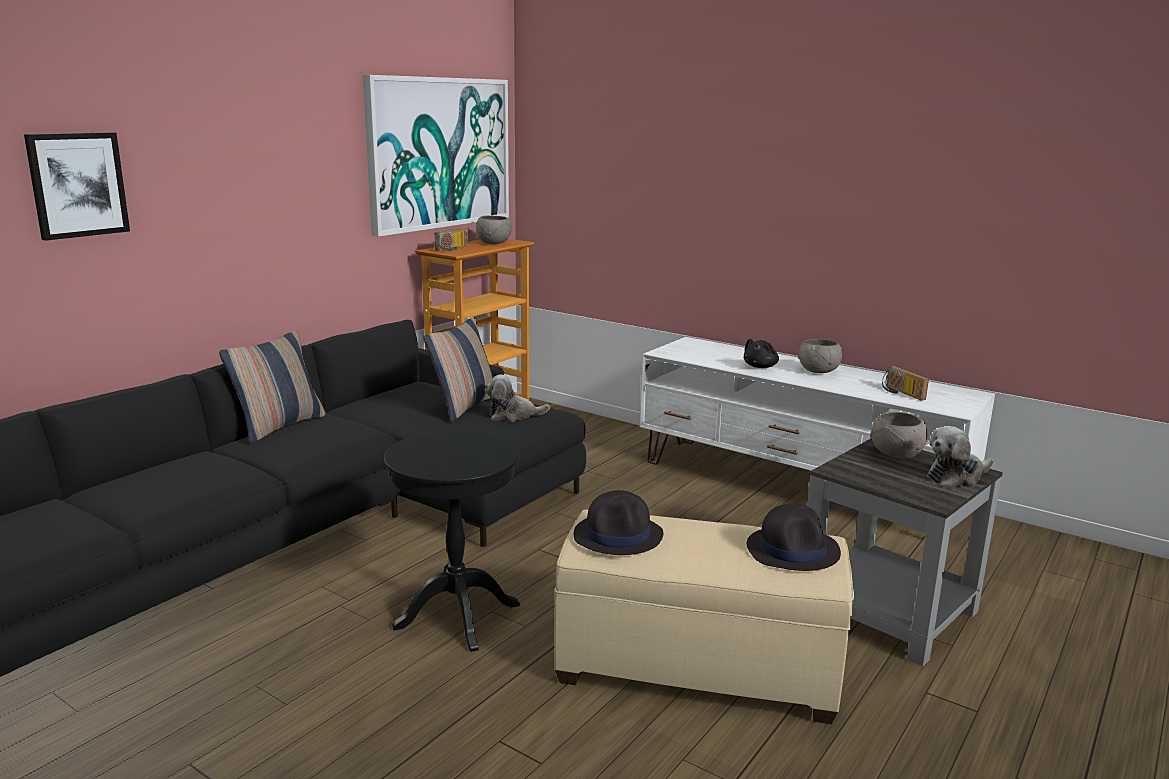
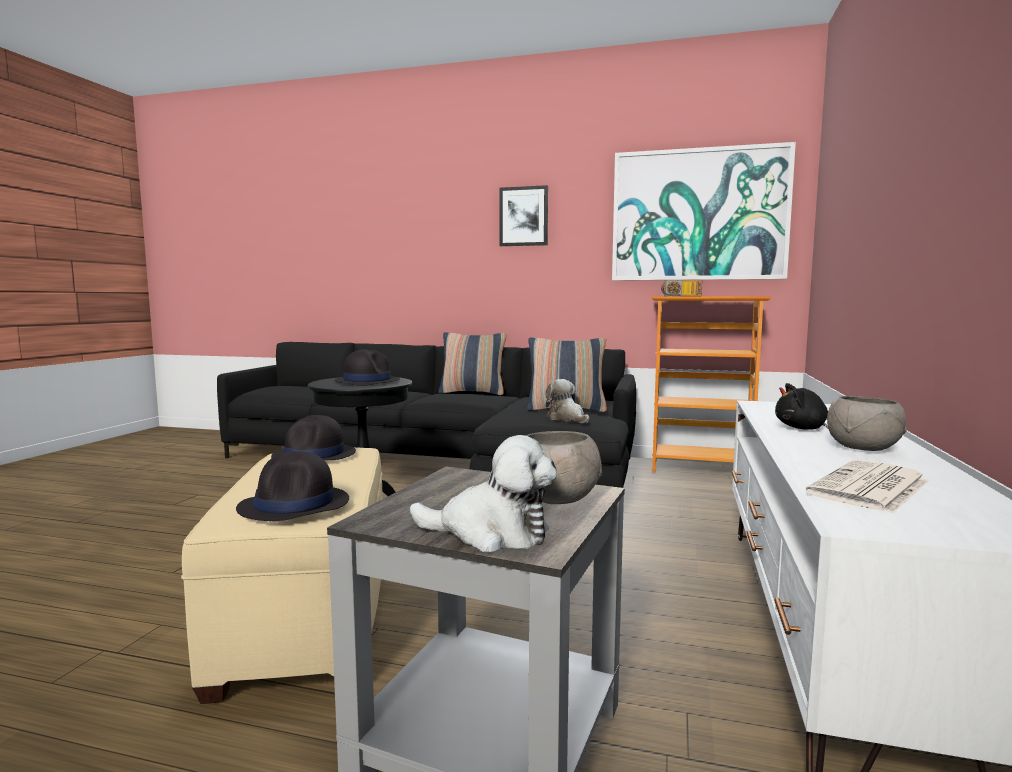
camera: 70 degrees right, 10 degrees down
(77, 185) = (407, 231): picture -> picture (524, 216)
(454, 449) = (367, 381): none -> black hat
(493, 243) = (732, 296): grey bowl -> none
(900, 393) = (870, 488): radio -> newspaper
(956, 477) = (491, 533): plush toy -> plush toy turned 150 degrees clockwise

